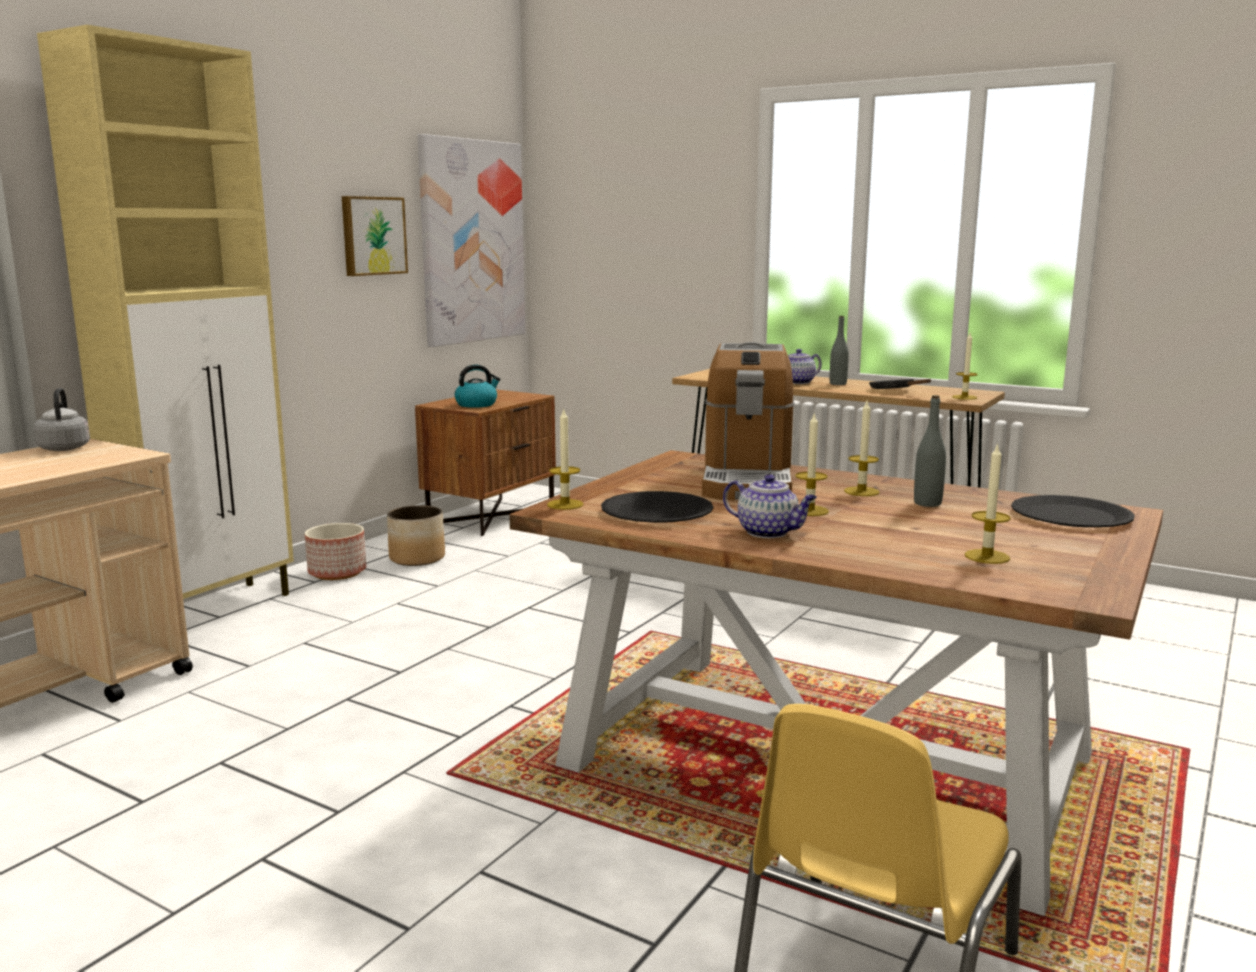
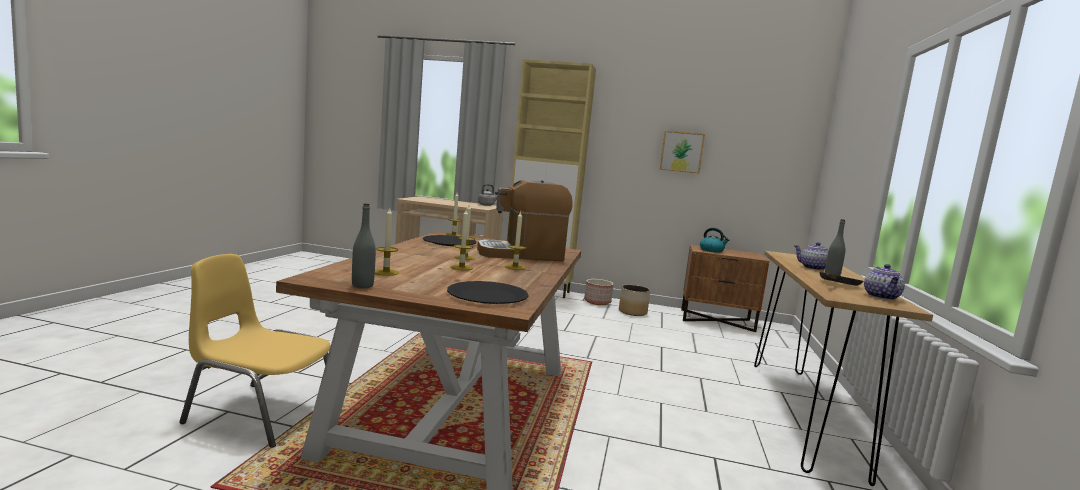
camera: 70 degrees right, 5 degrees down
(471, 241) = (763, 163): picture -> none
(769, 532) = (420, 251): teapot -> teapot (882, 297)
(927, 503) = (496, 274): grey bottle -> grey bottle (362, 286)
(964, 397) = (855, 298): candle -> candle (461, 267)

